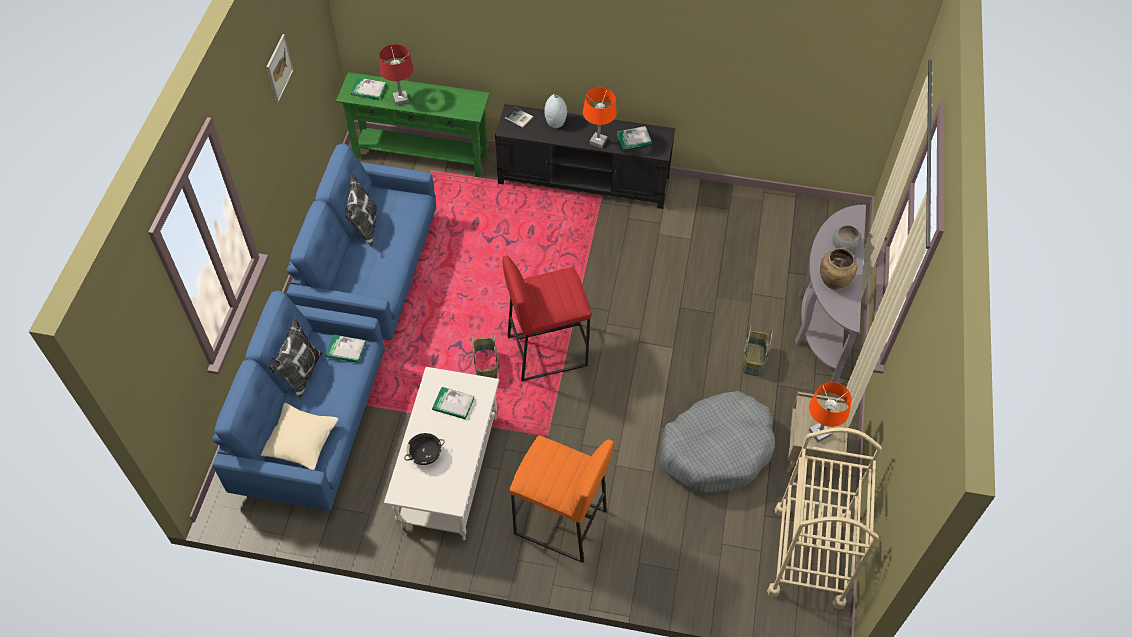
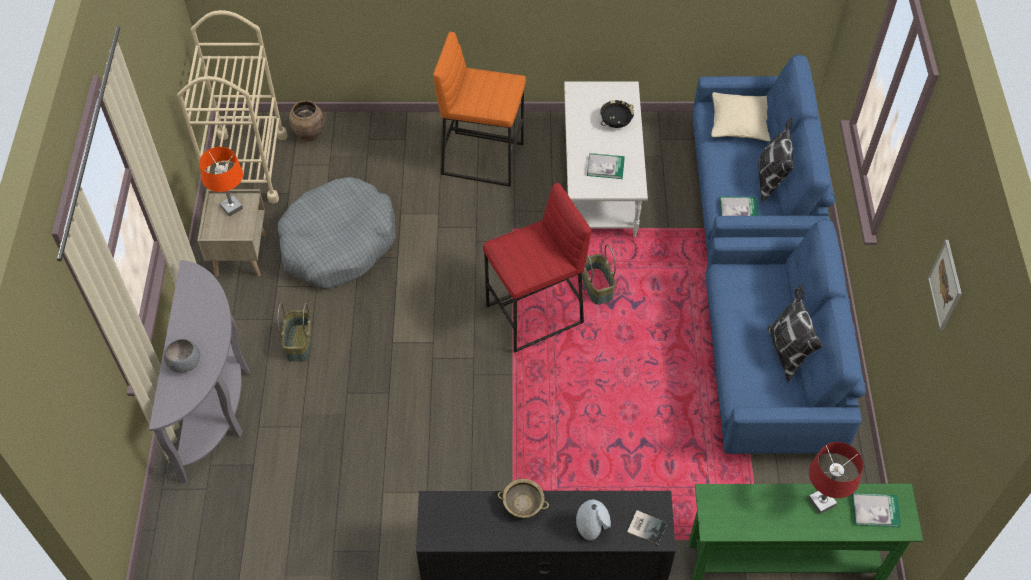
camera: 170 degrees right, 0 degrees up
(598, 141) = (523, 505): orange table lamp -> beige bowl
(634, 139) = (473, 519): book -> none
(833, 283) = (203, 312): brown vase -> brown vase (309, 135)

